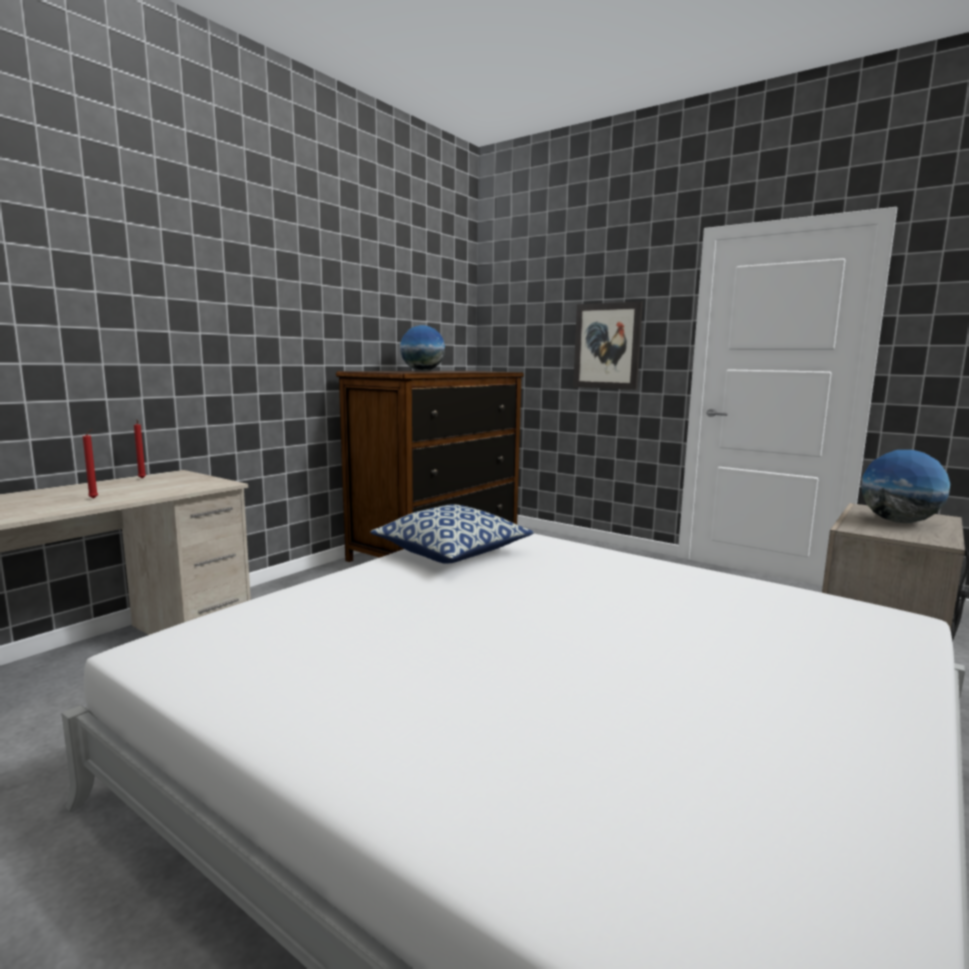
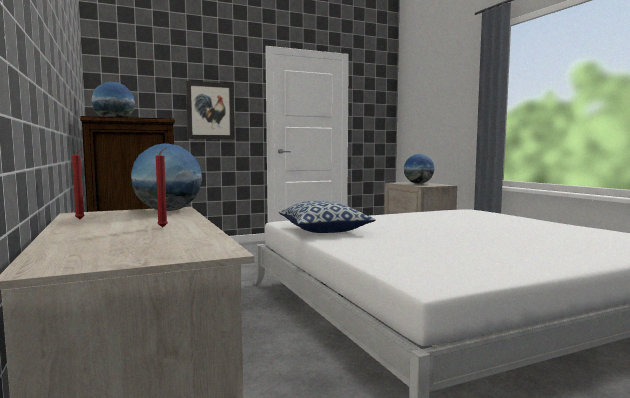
camera: 60 degrees left, 5 degrees down
(206, 484) = (168, 210): none -> globe

